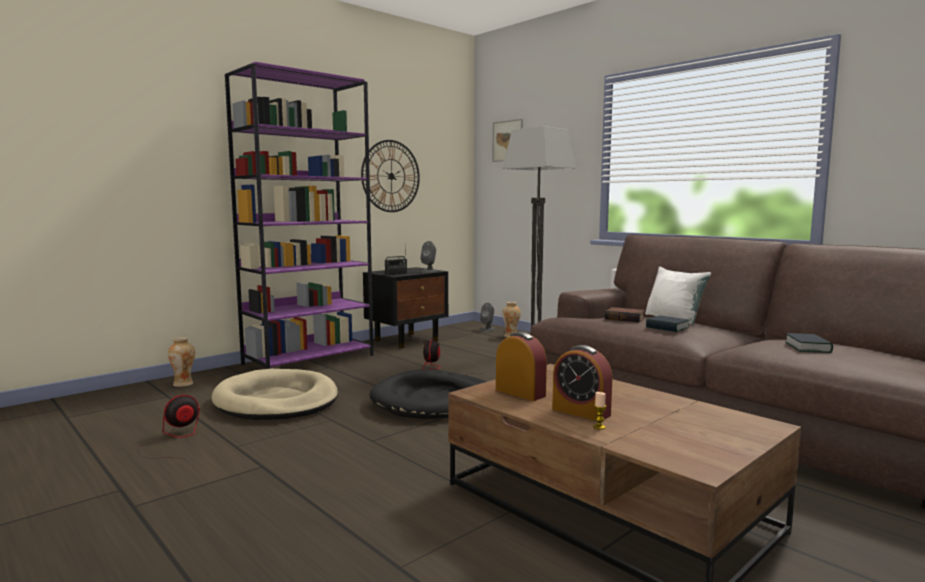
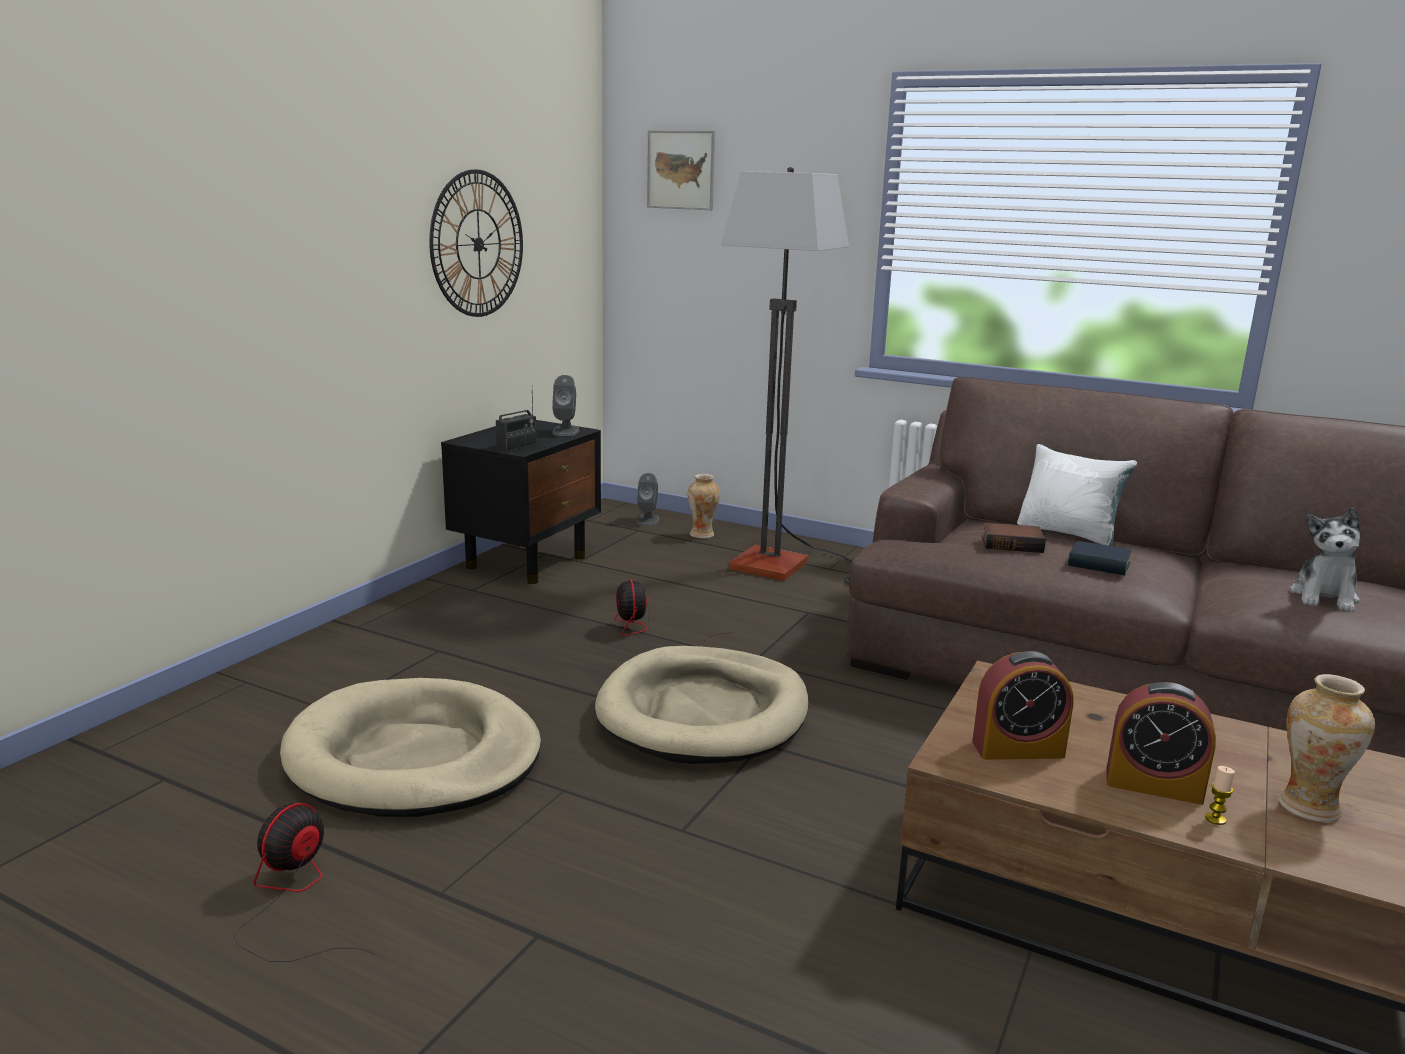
camera: 20 degrees left, 10 degrees up
(183, 384) = (167, 737): vase -> vase (1308, 807)
(309, 359) = (381, 634): purple bookcase -> none
(433, 400) = (704, 712): black dog bed -> beige dog bed
(520, 393) = (1018, 749): alarm clock -> alarm clock turned 150 degrees clockwise
(807, 348) = (1324, 597): book -> plush toy

